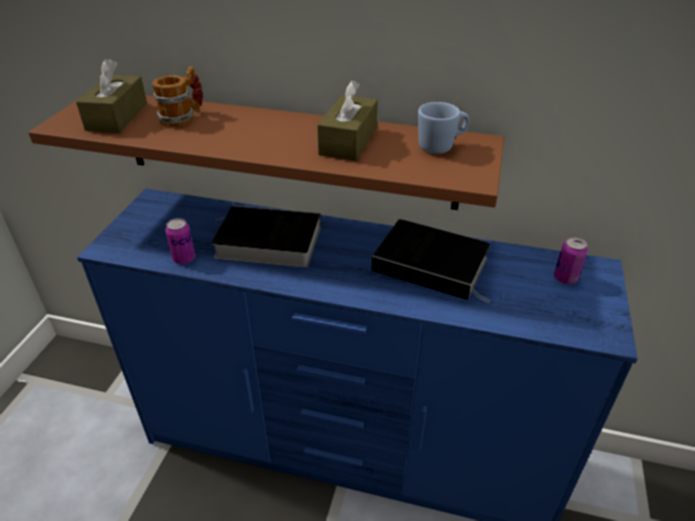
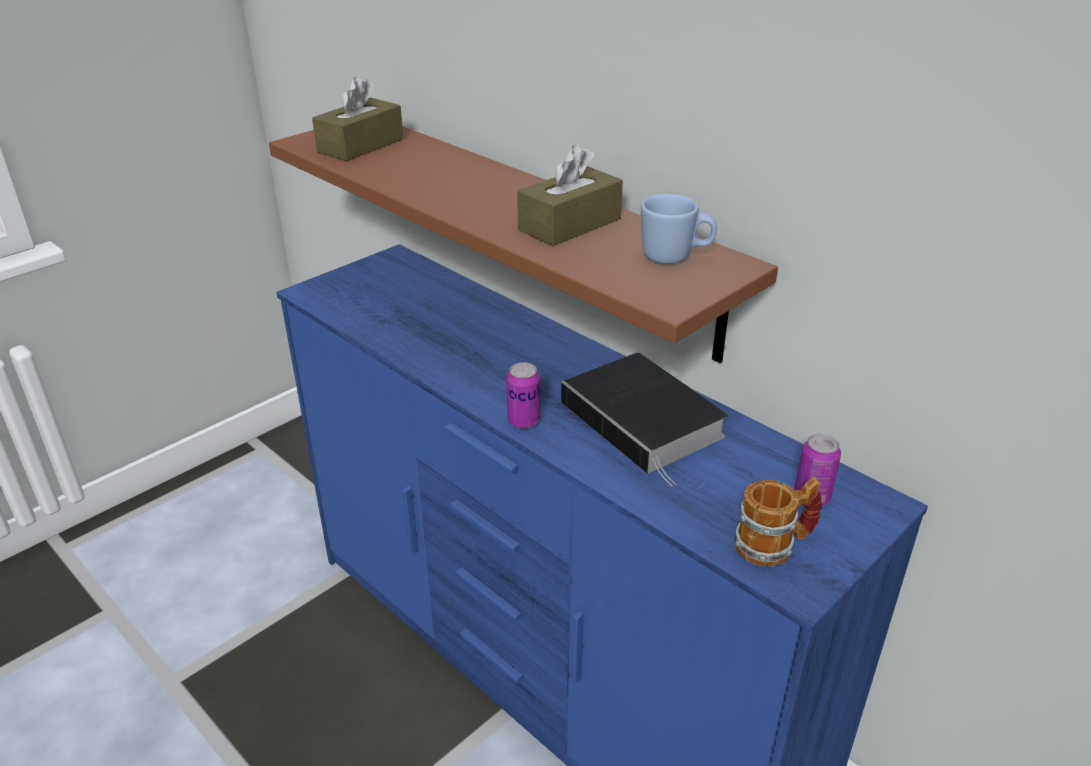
camera: 30 degrees right, 5 degrees down
(183, 117) = (423, 160): mug -> mug (774, 545)
(184, 258) = (372, 324): can -> can (524, 421)
(265, 242) = (471, 334): book -> none

